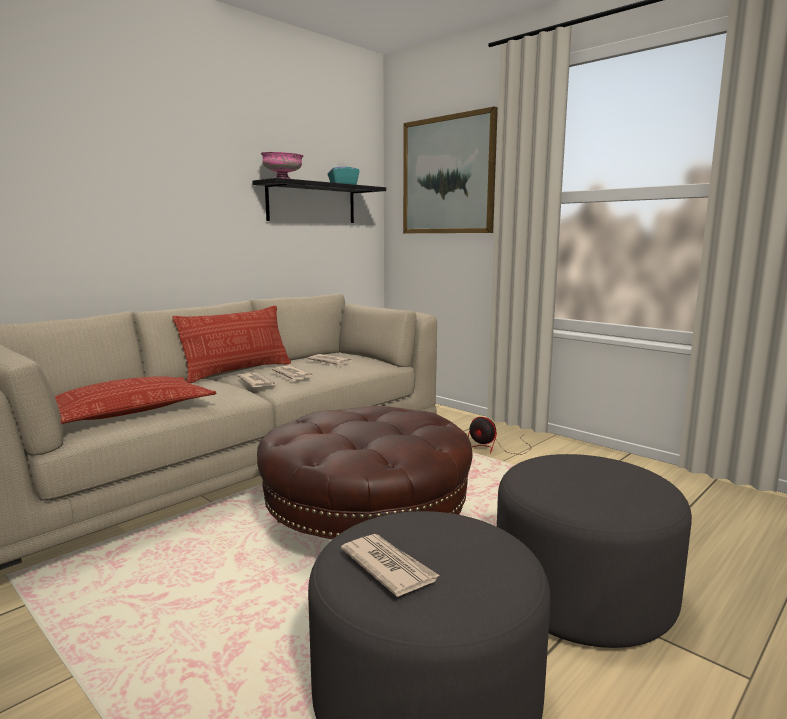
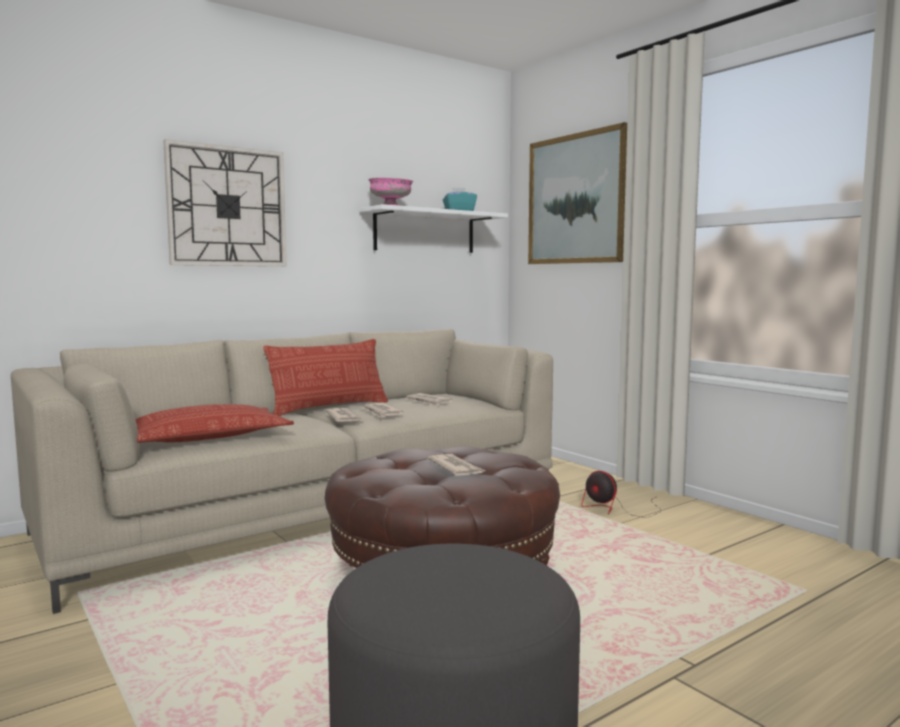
camera: 10 degrees right, 5 degrees down
(124, 178) = (227, 207): none -> wall clock
(312, 203) = (425, 232): black shelf -> white shelf
(388, 567) = (408, 585): newspaper -> newspaper (456, 468)
(582, 595) = (666, 664): grey ottoman -> none

